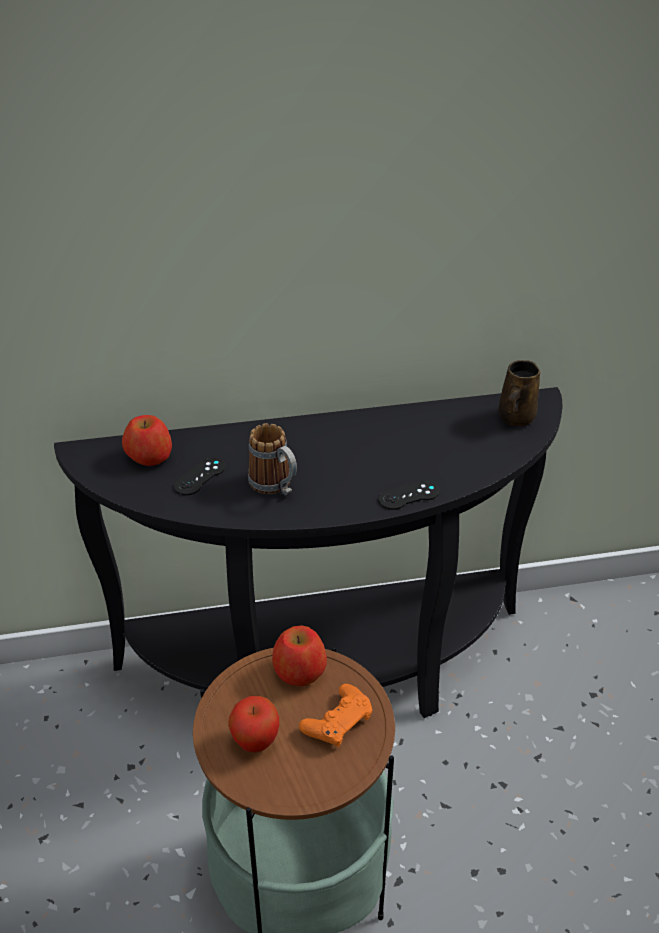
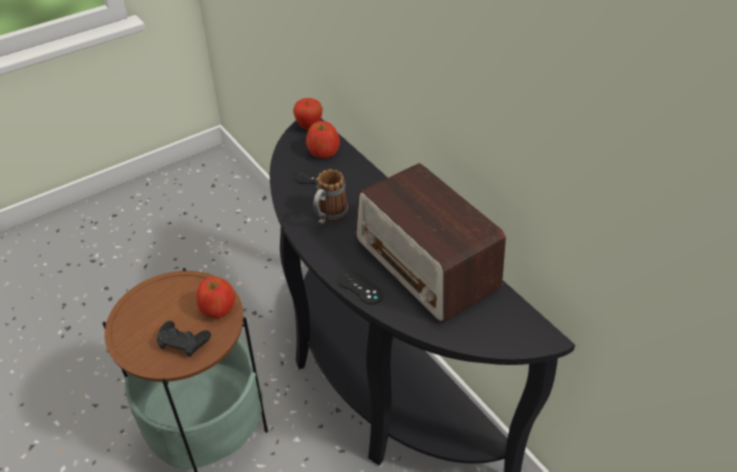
camera: 65 degrees right, 5 degrees up
(255, 742) = (154, 308): apple -> apple (309, 127)
(338, 721) = (183, 342): orange game controller -> black game controller
(402, 438) = (426, 264): none -> radio
(515, 418) = (503, 326): brown mug -> none

